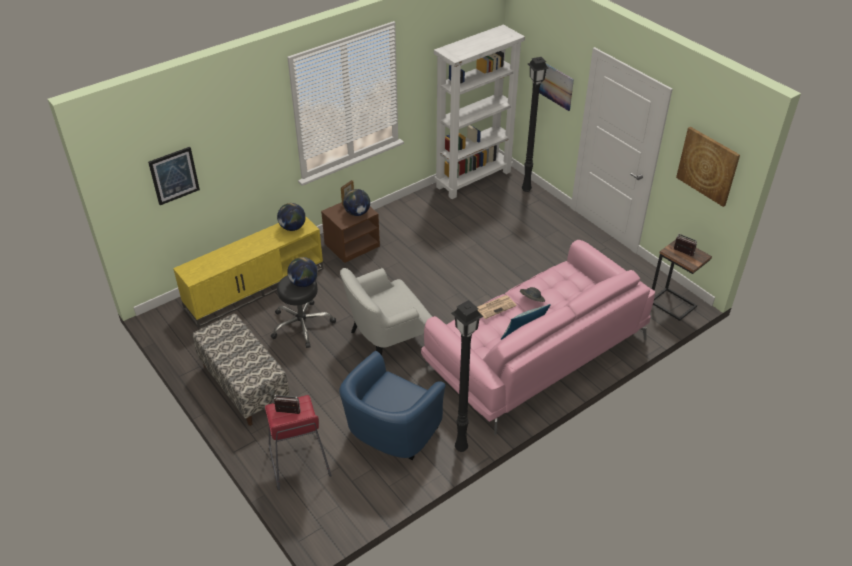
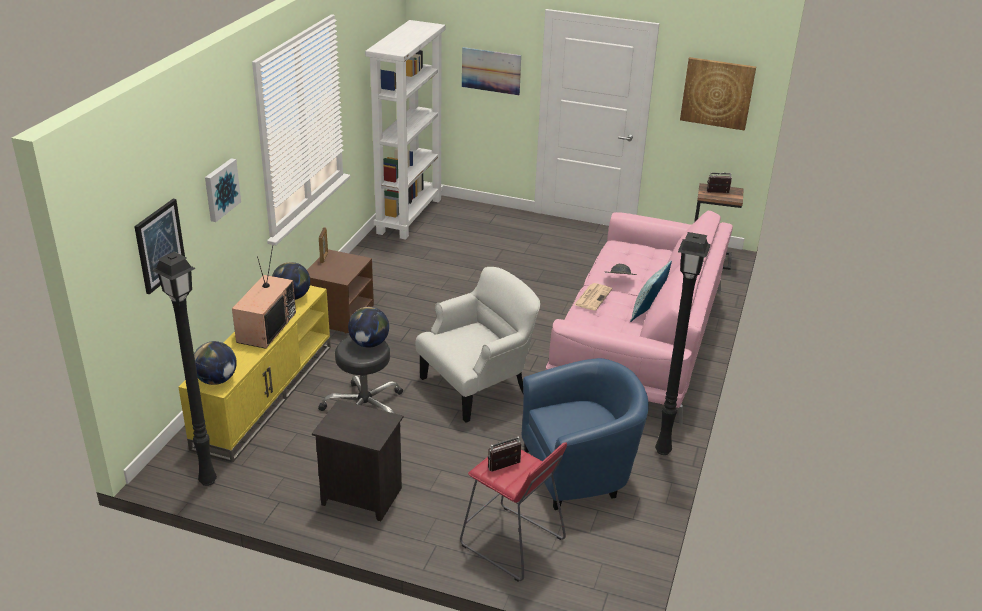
camera: 35 degrees left, 10 degrees down
(243, 143) = (221, 189): none -> picture
(244, 385) = (360, 497): bench -> black nightstand
(257, 244) = (265, 327): none -> television
(357, 213) = (347, 264): globe -> globe (216, 380)
(387, 338) = (477, 385): white armchair -> white armchair turned 150 degrees counterclockwise
(390, 434) = (580, 471): blue armchair -> blue armchair turned 105 degrees counterclockwise
(526, 189) = (473, 209): black floor lamp -> black floor lamp (208, 480)

